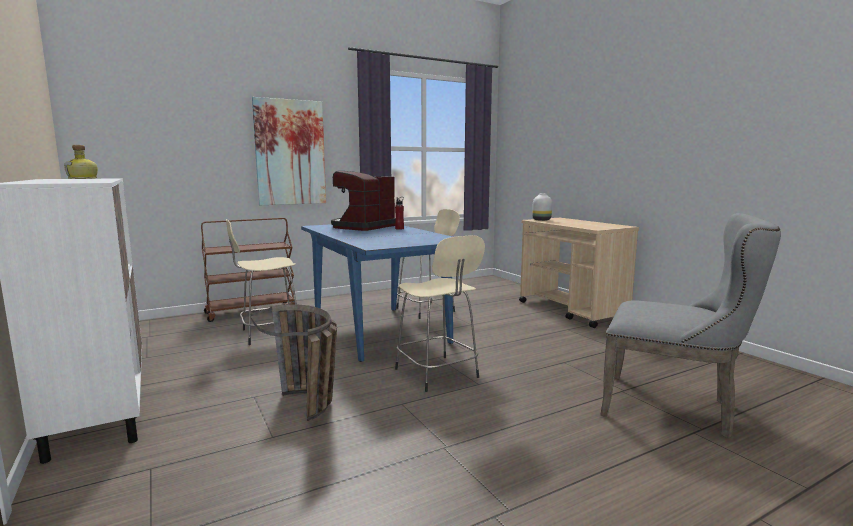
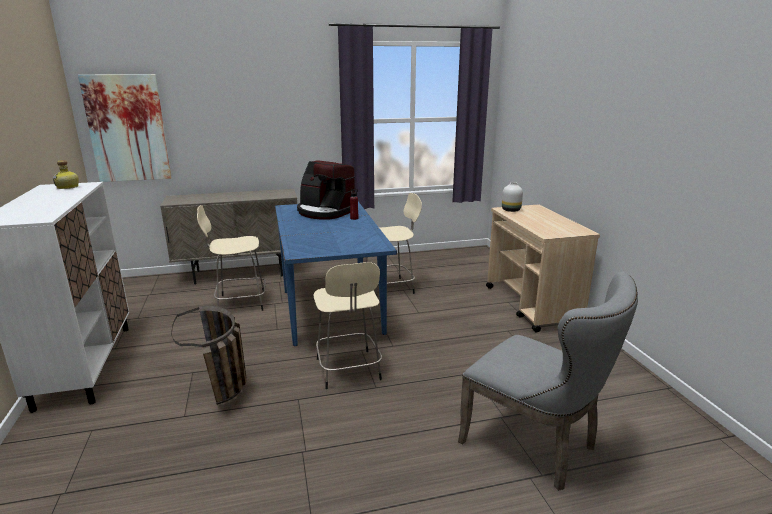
camera: 15 degrees right, 10 degrees up
(251, 311) = (240, 273): brown cart -> beige cabinet
(290, 152) = (275, 129): picture -> picture (127, 129)
(362, 227) = (325, 212): coffee machine -> coffee machine turned 105 degrees counterclockwise

